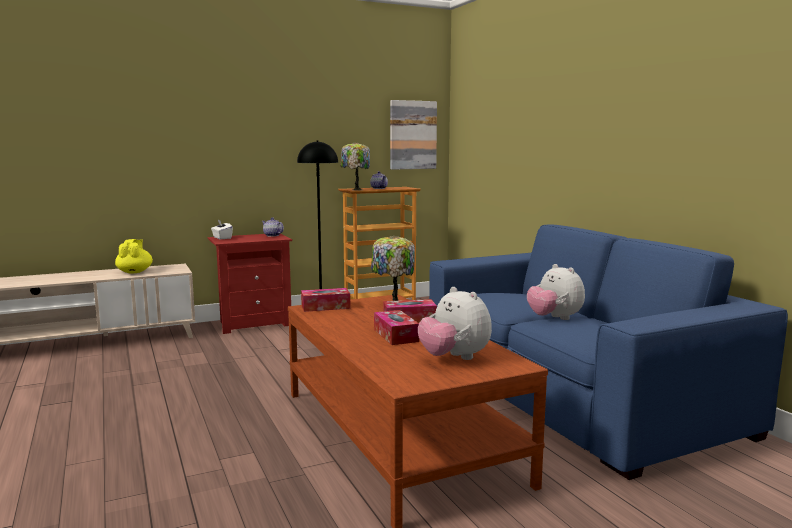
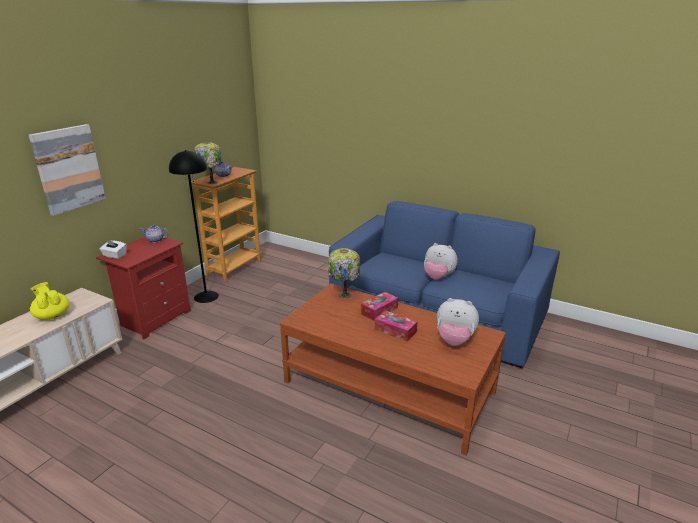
camera: 35 degrees left, 15 degrees up
(325, 307) = (307, 315): tissue box -> none
(412, 135) = (234, 121): picture -> picture (68, 169)

